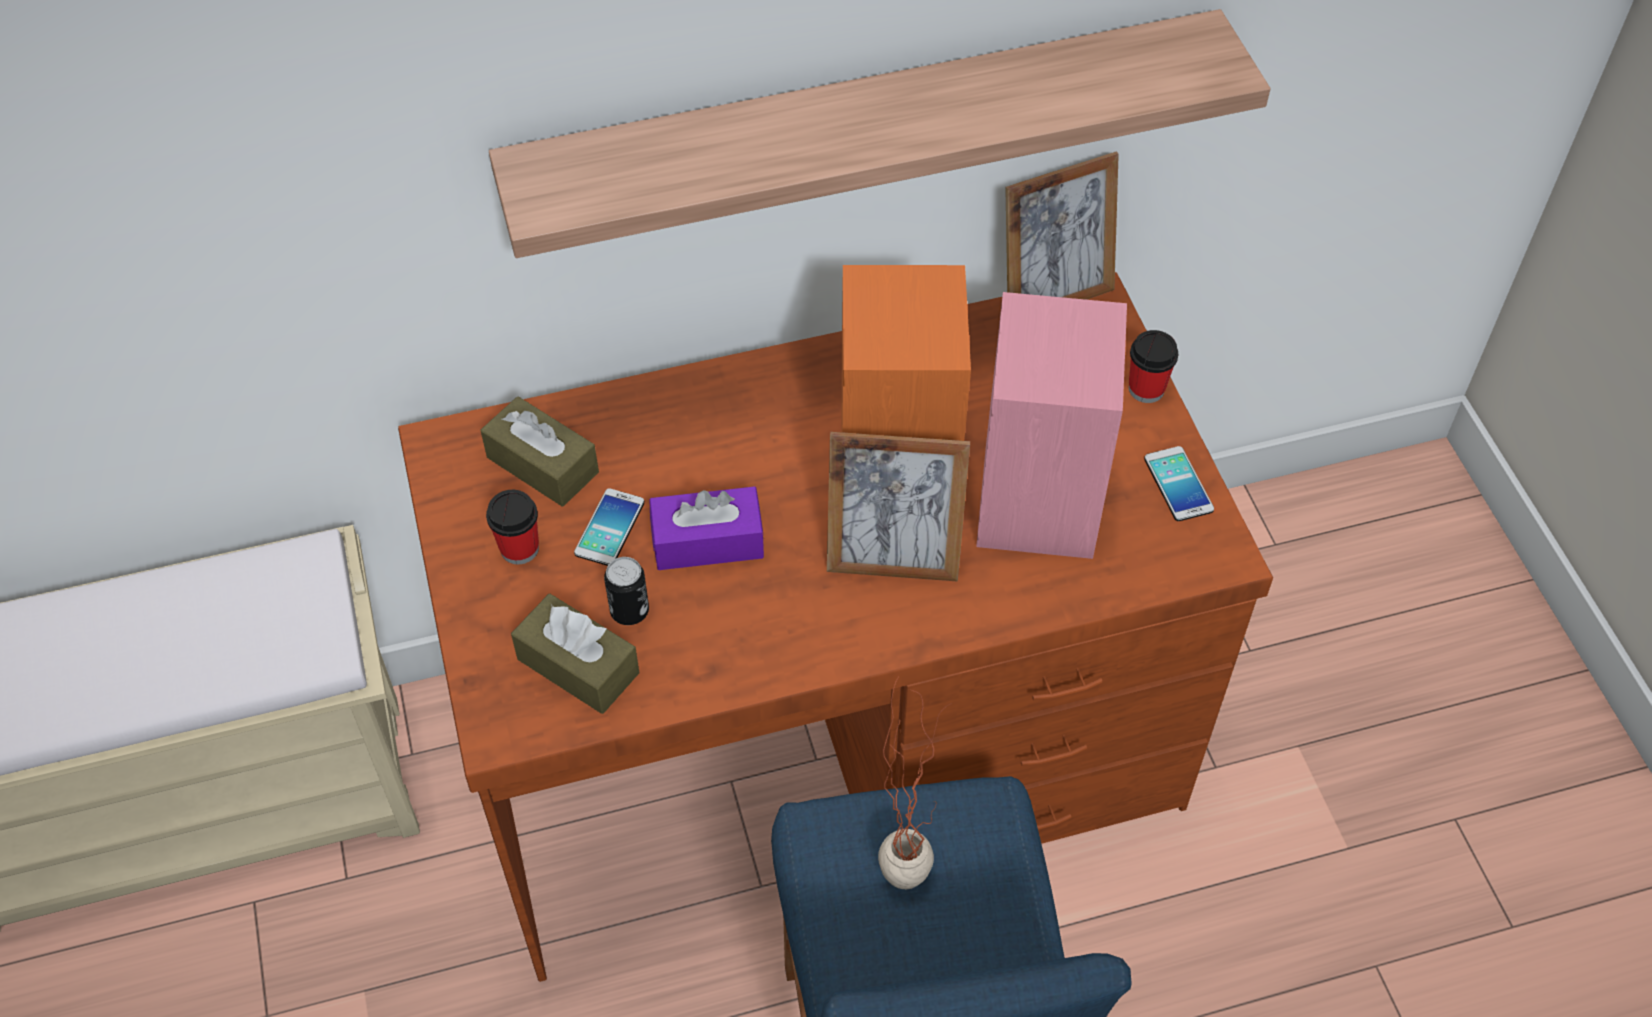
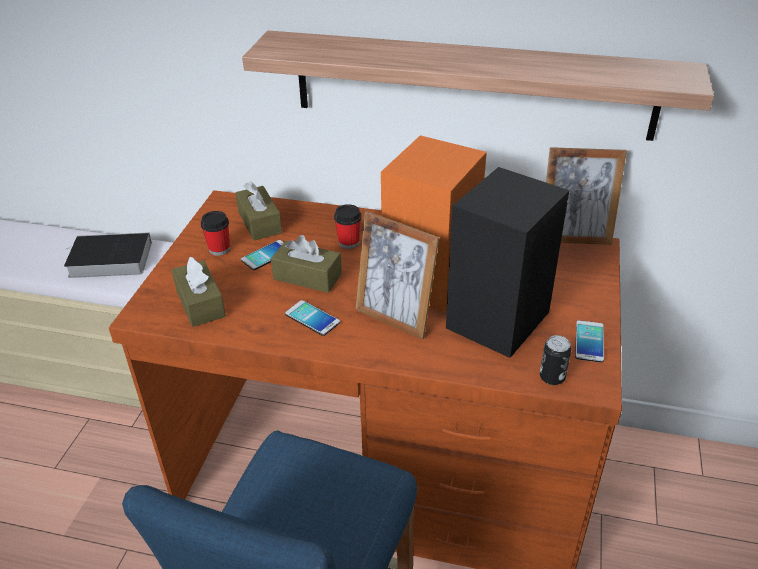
camera: 30 degrees right, 15 degrees down
(225, 624) = (107, 260): none -> book
(629, 611) = (245, 290): can -> can (552, 377)
(708, 541) = (307, 277): purple tissue box -> brown tissue box
(774, 615) = (312, 318): none -> phone
(907, 860) = (313, 484): potted plant -> none
(1038, 497) = (499, 318): pink speaker -> black speaker
(1146, 389) = (600, 292): cup -> cup (349, 242)

